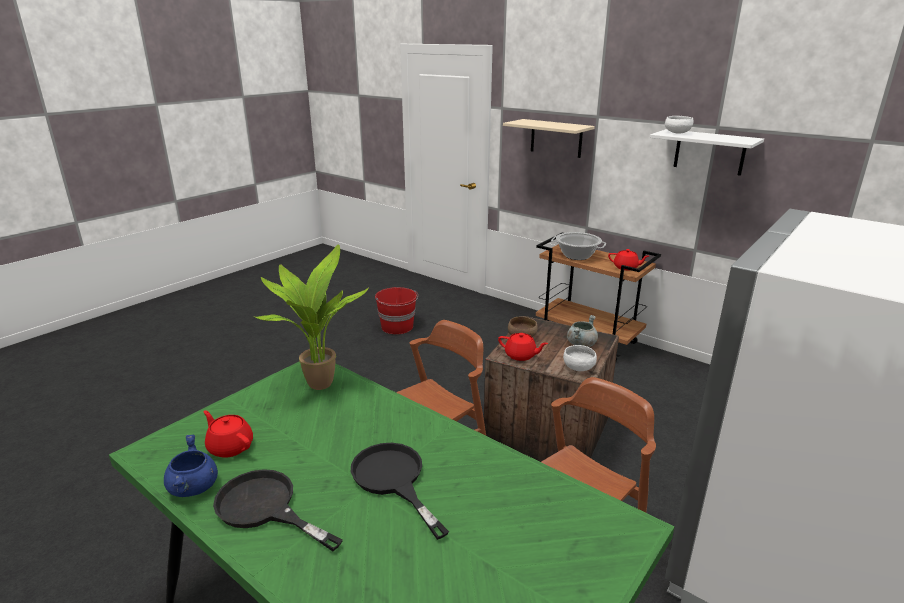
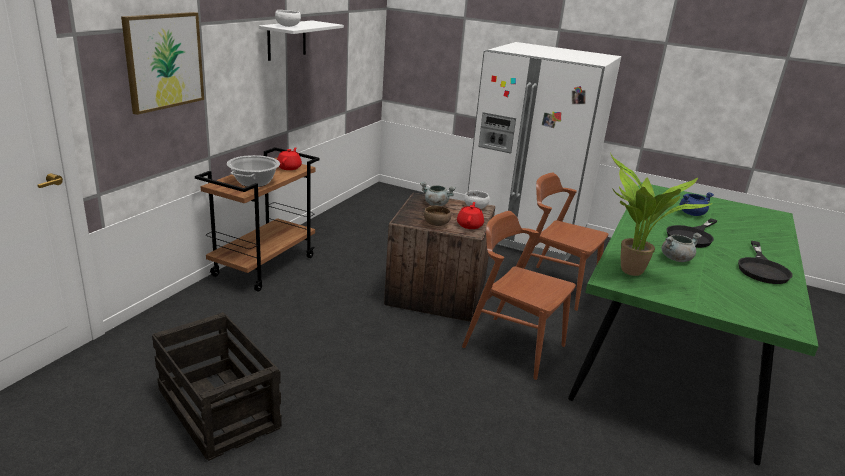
camera: 105 degrees left, 0 degrees up
(194, 488) = (785, 296): blue cooking pot -> blue cooking pot (691, 213)
(230, 446) = (739, 293): red teapot -> none
(334, 431) = (676, 258): none -> grey cooking pot
(397, 327) = (217, 408): red bucket -> crate
(556, 138) = (164, 61): beige shelf -> picture

